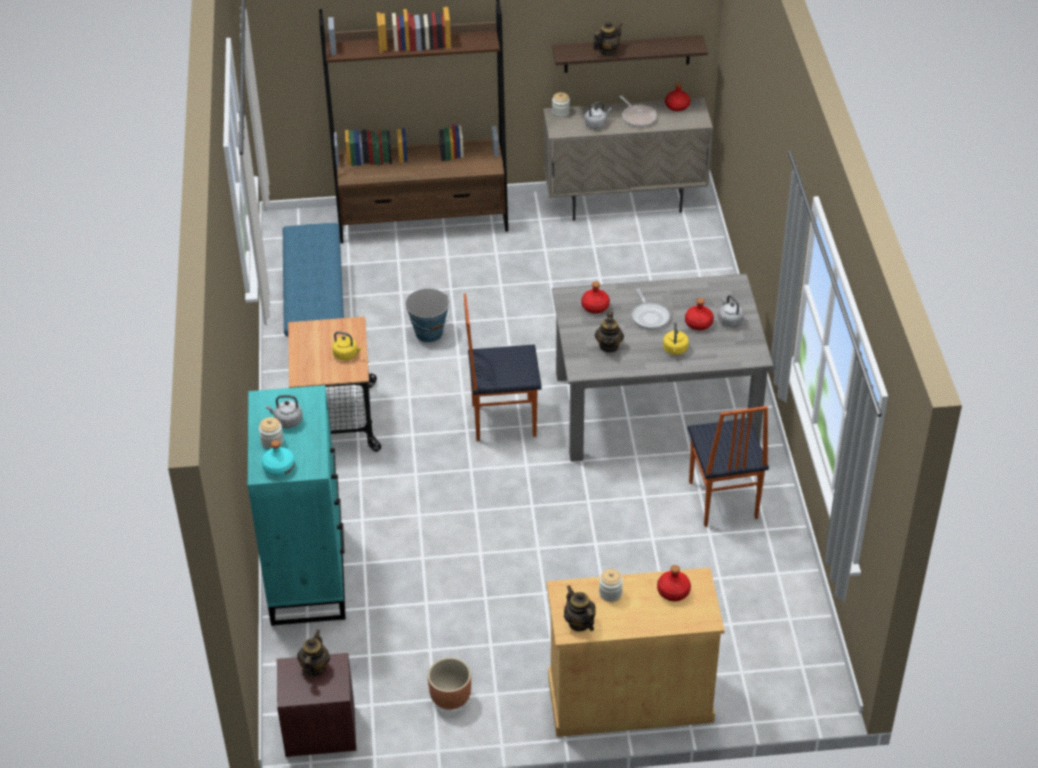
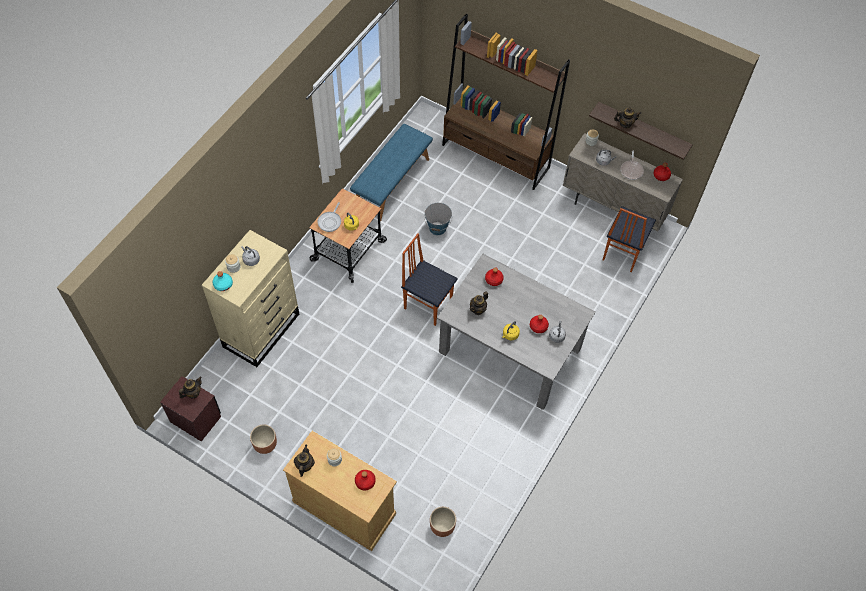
camera: 35 degrees right, 15 degrees up
(307, 573) = (262, 330): turquoise dresser -> beige dresser
(649, 316) = (516, 305): frying pan -> frying pan (330, 221)
(722, 501) = (493, 429): chair -> chair (622, 253)
(771, 639) = (442, 527): none -> brown planter

